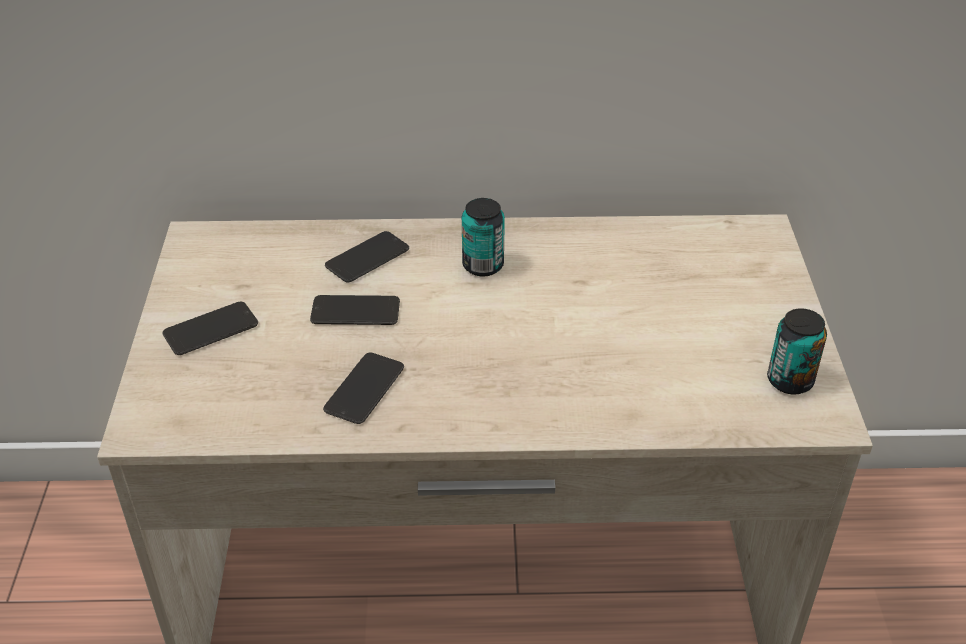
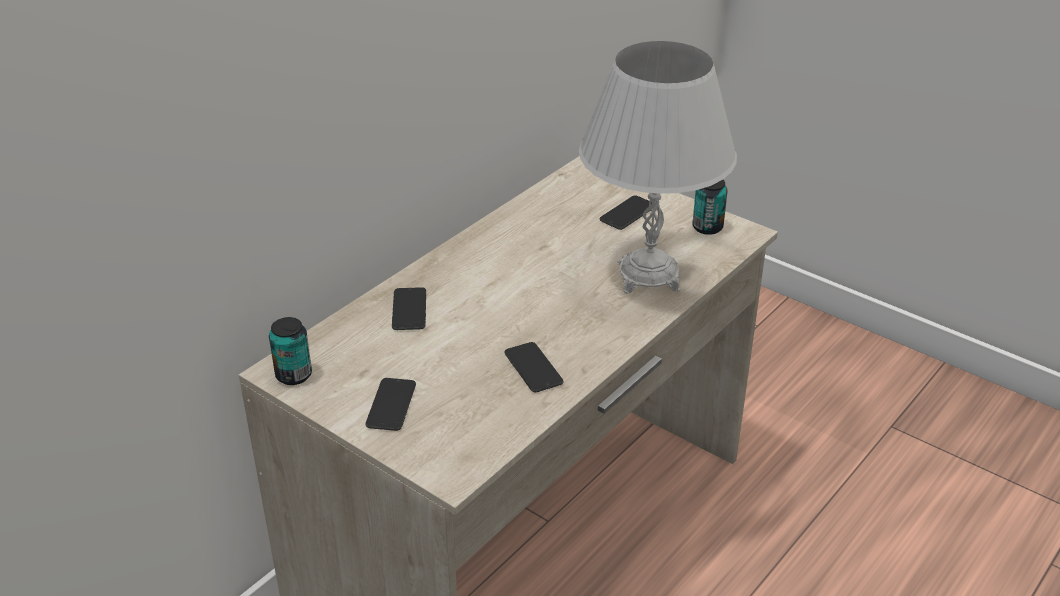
camera: 50 degrees left, 5 degrees down
(355, 311) = (456, 339): phone -> phone (627, 213)
(483, 265) = (480, 271): can -> can (293, 375)
(629, 385) = (648, 276): none -> white table lamp

